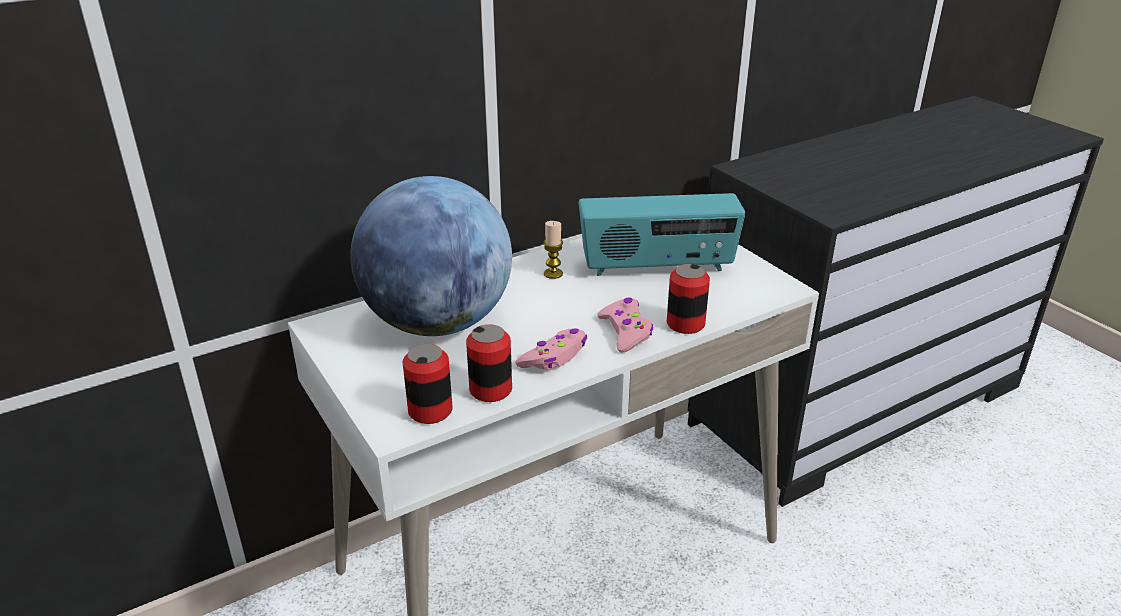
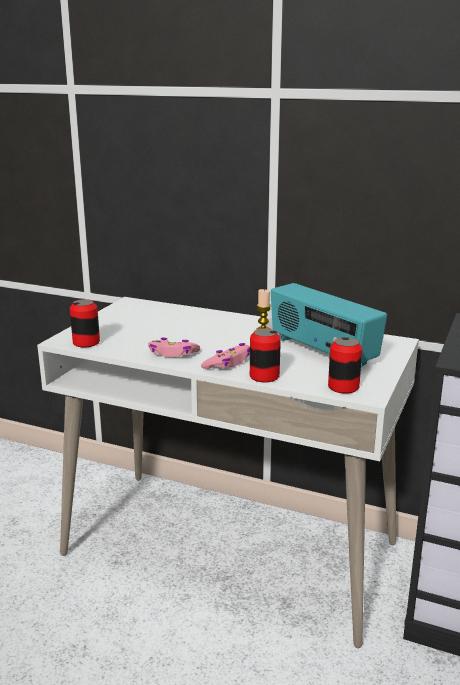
camera: 55 degrees right, 10 degrees down
(437, 323) = (167, 321): globe -> none
(490, 390) = (121, 349): can -> can (343, 387)

